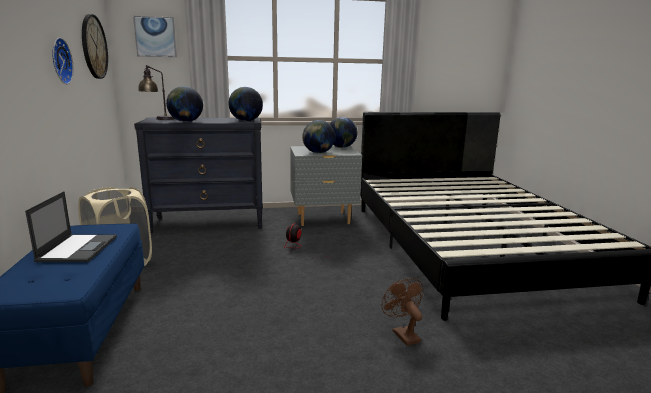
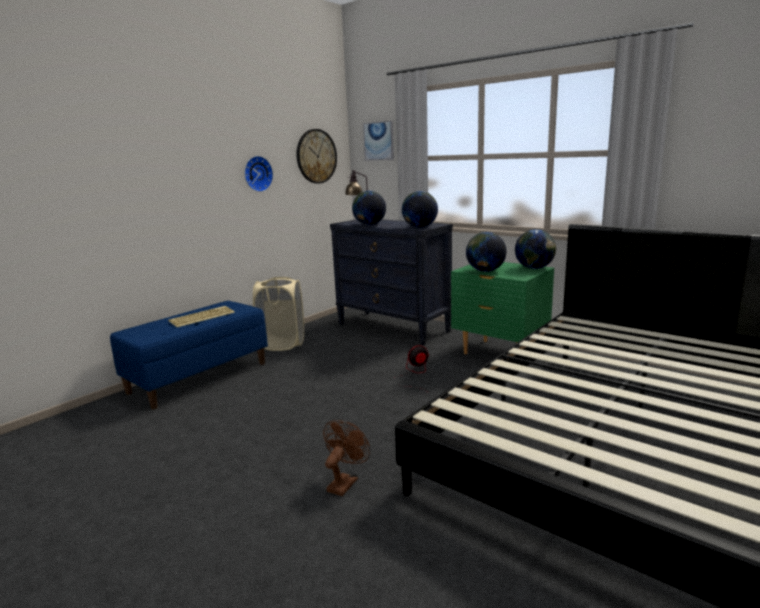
camera: 50 degrees right, 0 degrees up
(78, 248) = (202, 317): laptop -> keyboard
(323, 219) = (500, 353): grey nightstand -> green nightstand

